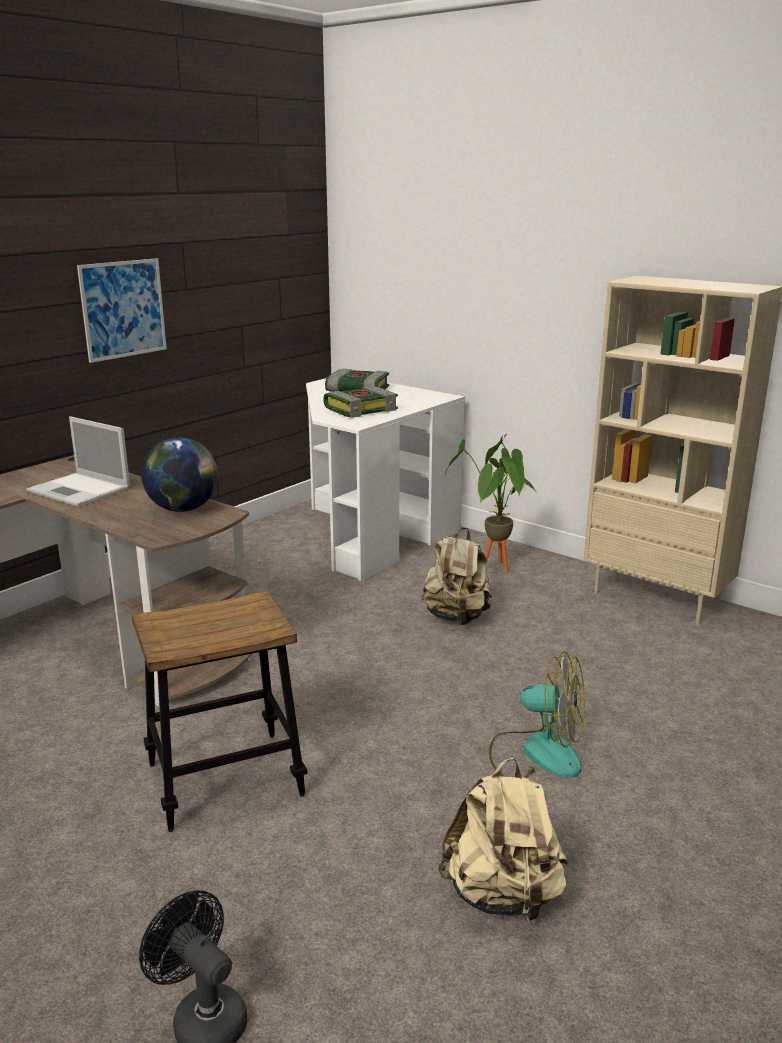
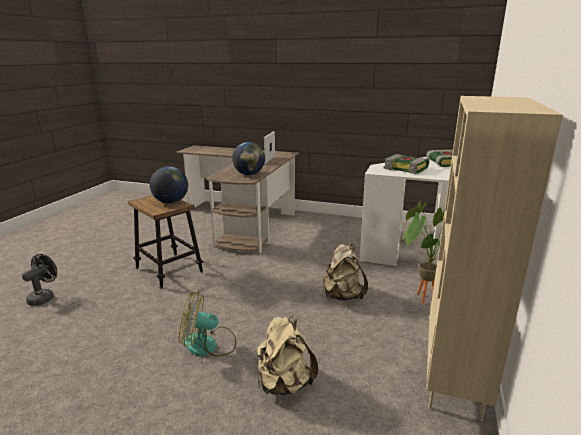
camera: 70 degrees right, 0 degrees up
(123, 309) = (333, 93): picture -> none
(216, 613) = (171, 202): none -> globe
(502, 895) = (94, 350): beige backpack -> beige backpack (284, 384)
(537, 753) = (208, 345): fan -> fan turned 90 degrees clockwise

